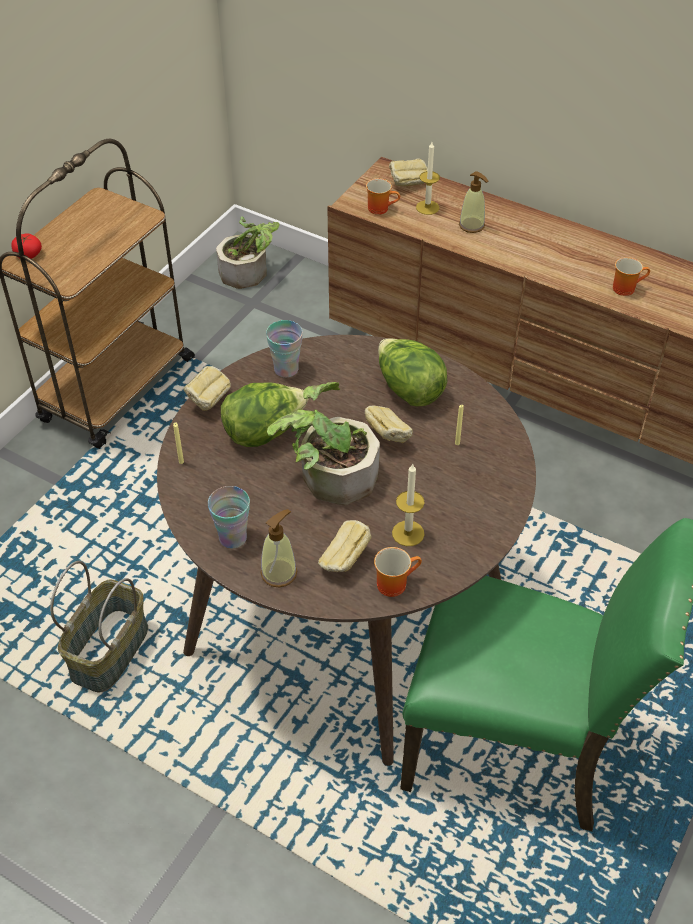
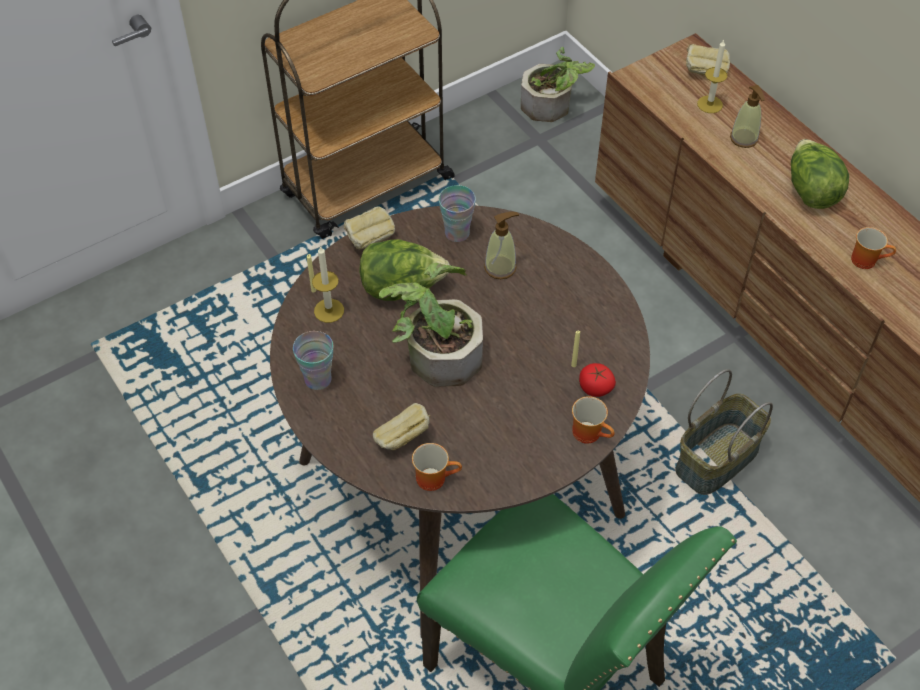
camera: 25 degrees right, 5 degrees up
(28, 254) = (295, 39): tomato -> tomato (595, 387)
(109, 650) = (238, 432): basket -> basket (716, 458)
(279, 573) = (339, 428): soap dispenser -> soap dispenser (500, 267)
(381, 208) = (661, 90): mug -> mug (590, 432)
(387, 437) = (511, 334): bread -> none
(408, 533) = (474, 435): candle -> candle (329, 310)
(409, 390) = (560, 294): lettuce -> lettuce (811, 191)

